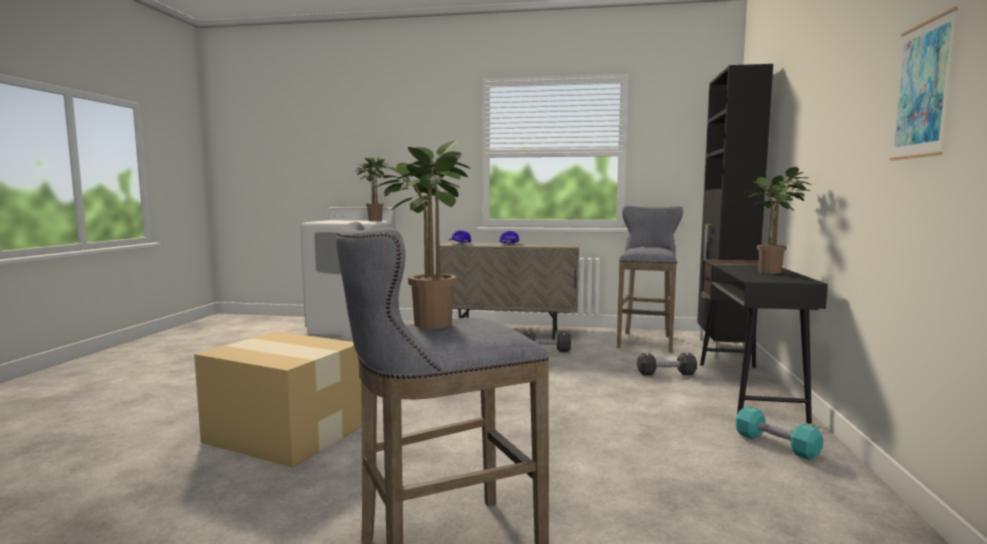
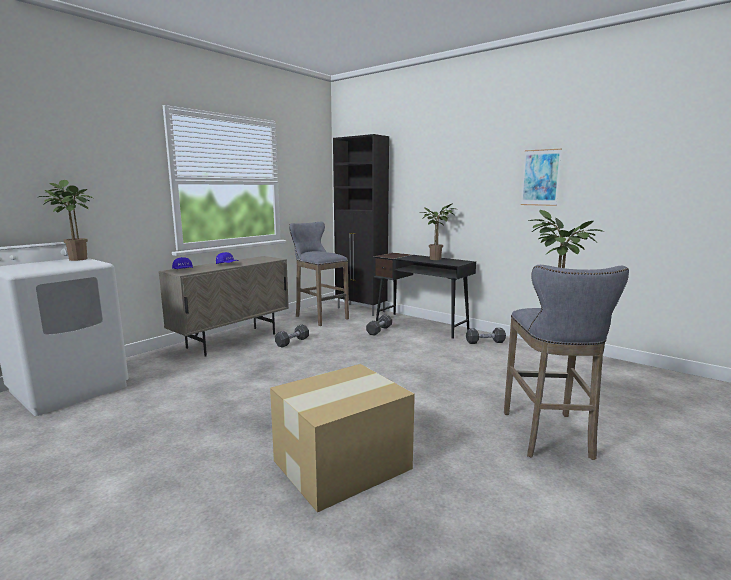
camera: 60 degrees left, 5 degrees up
(776, 445) = (485, 342): turquoise dumbbell -> black dumbbell

